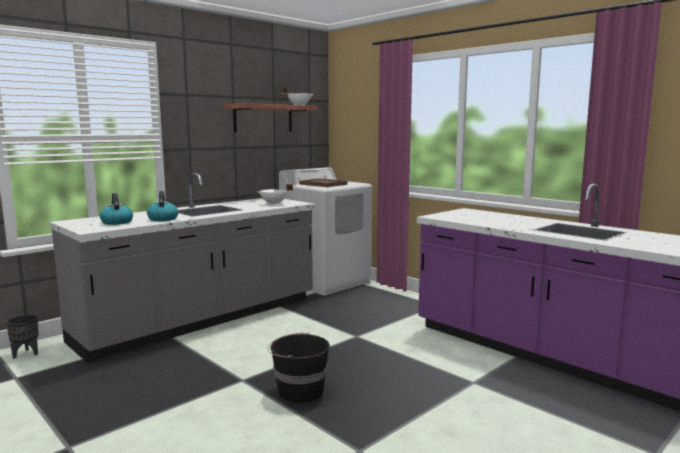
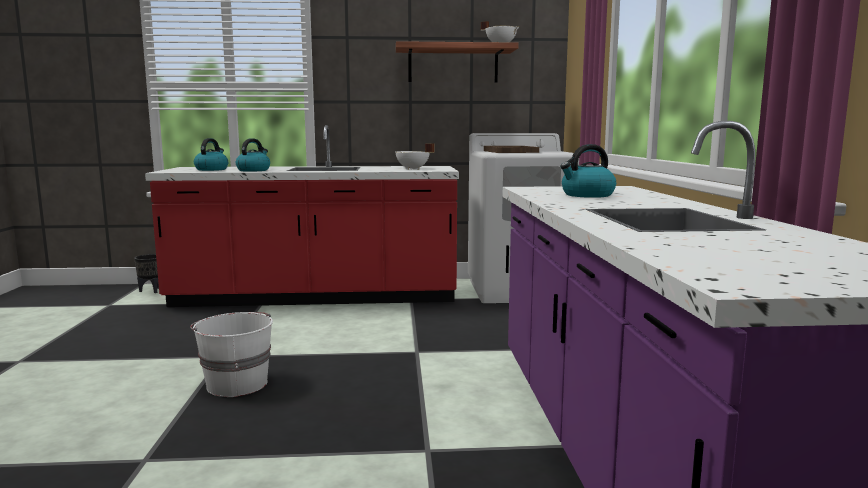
camera: 40 degrees right, 0 degrees up
(202, 320) = (315, 297): grey counter -> red counter
(299, 392) = (236, 384): black bucket -> white bucket
(486, 219) = (587, 195): none -> kettle

